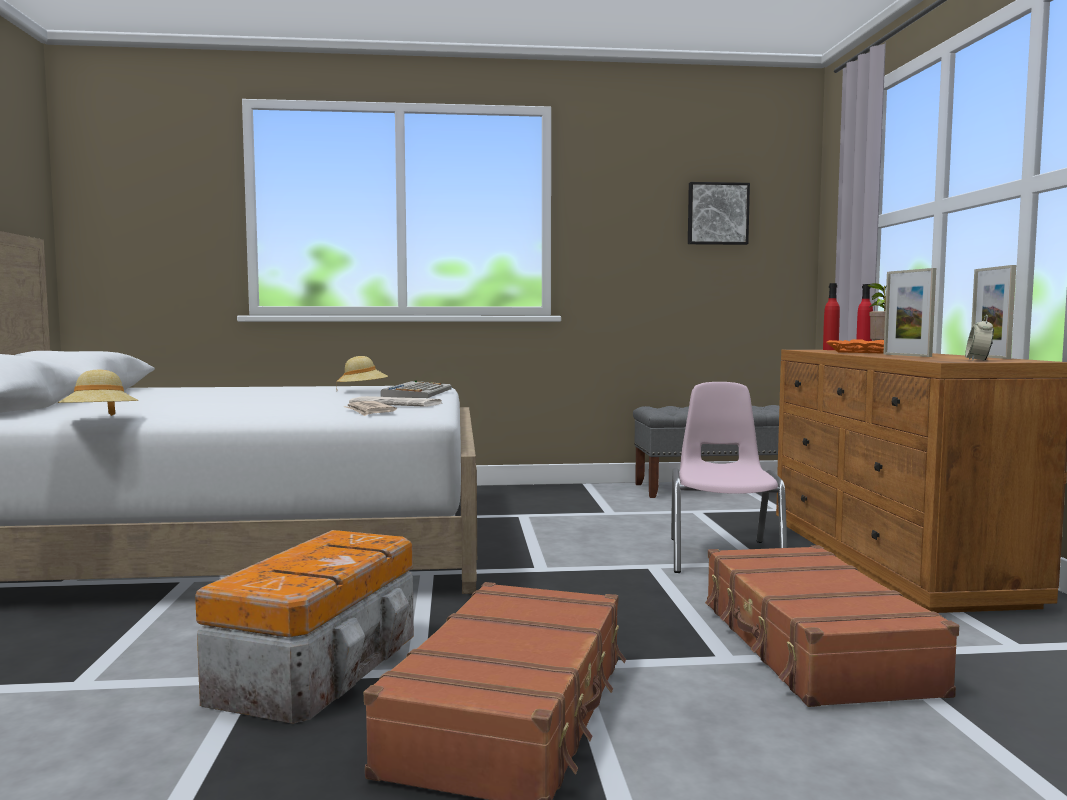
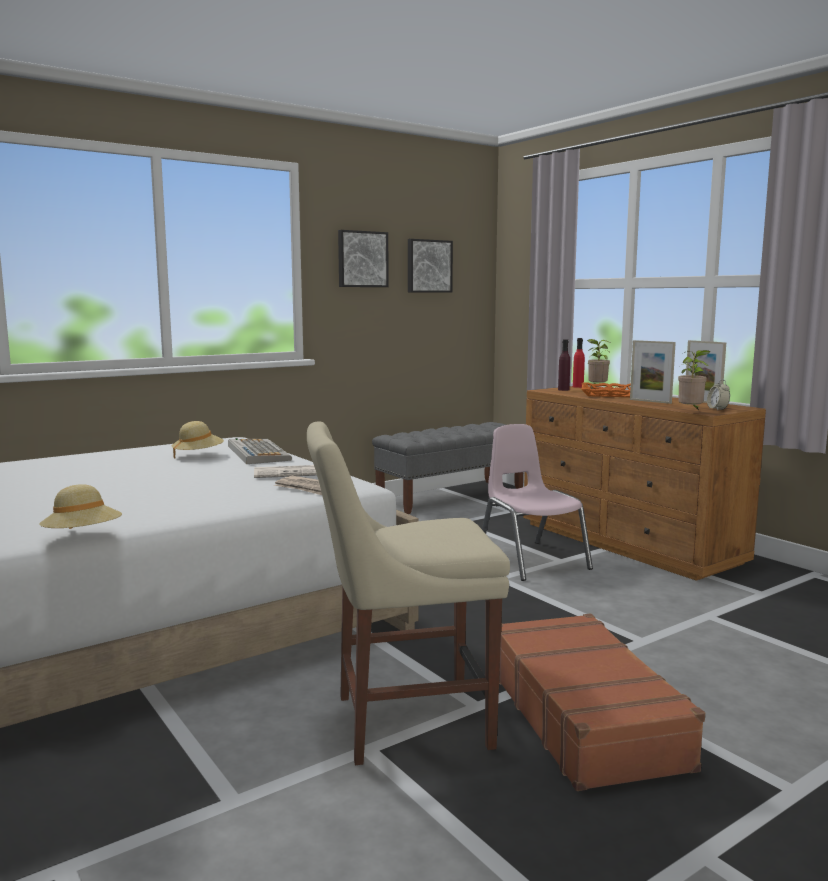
camera: 30 degrees left, 5 degrees up
(322, 665) = (403, 721): storage box -> beige chair
(627, 207) = (362, 259): none -> picture
(811, 647) = (673, 620): brown suitcase -> none
(830, 349) = (563, 390): red bottle -> purple bottle
(923, 360) = (691, 412): none -> potted plant

